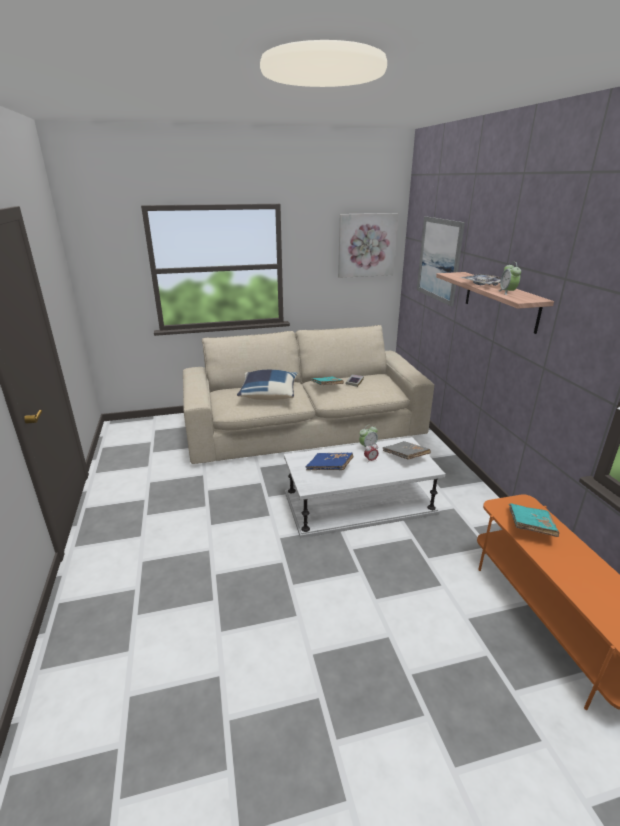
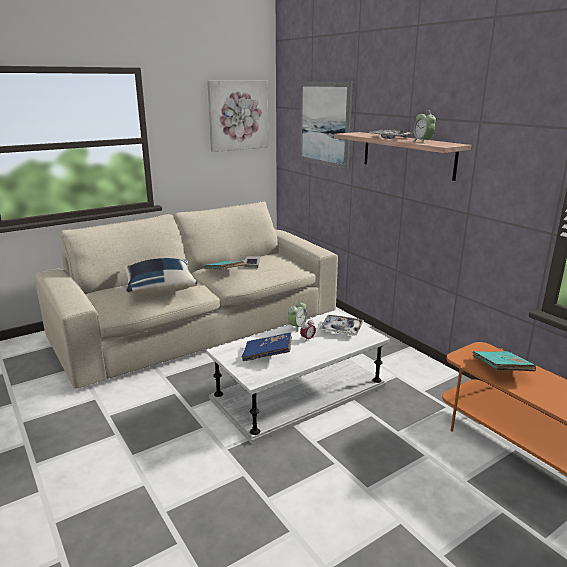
camera: 20 degrees left, 5 degrees down
(405, 456) = (341, 329): grey book -> tray

